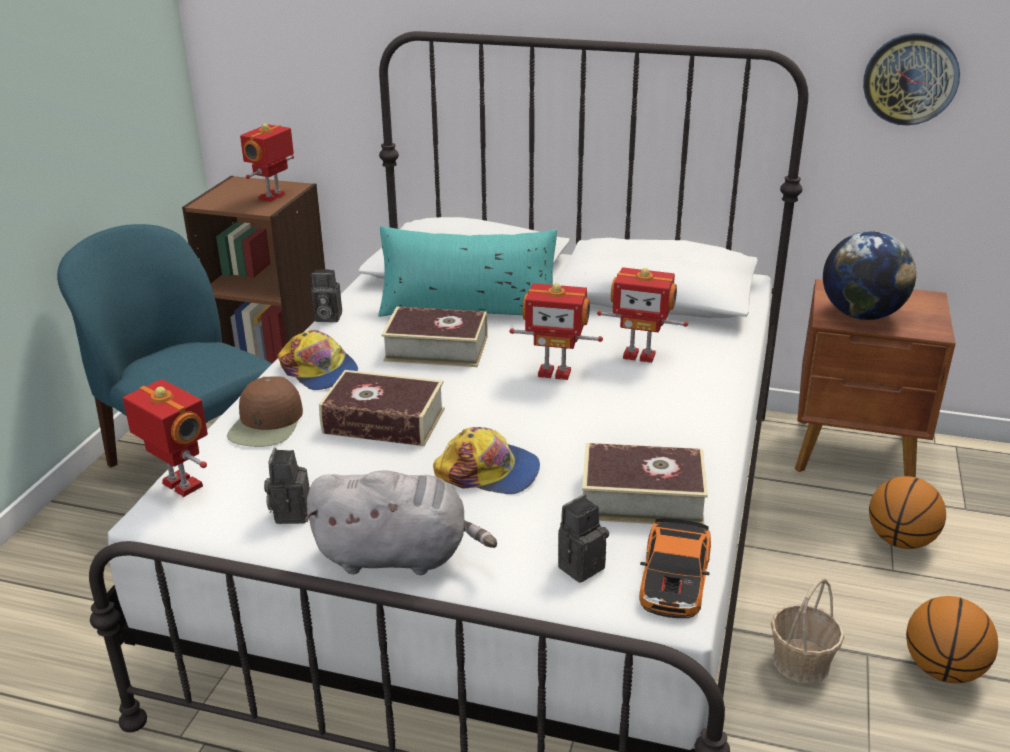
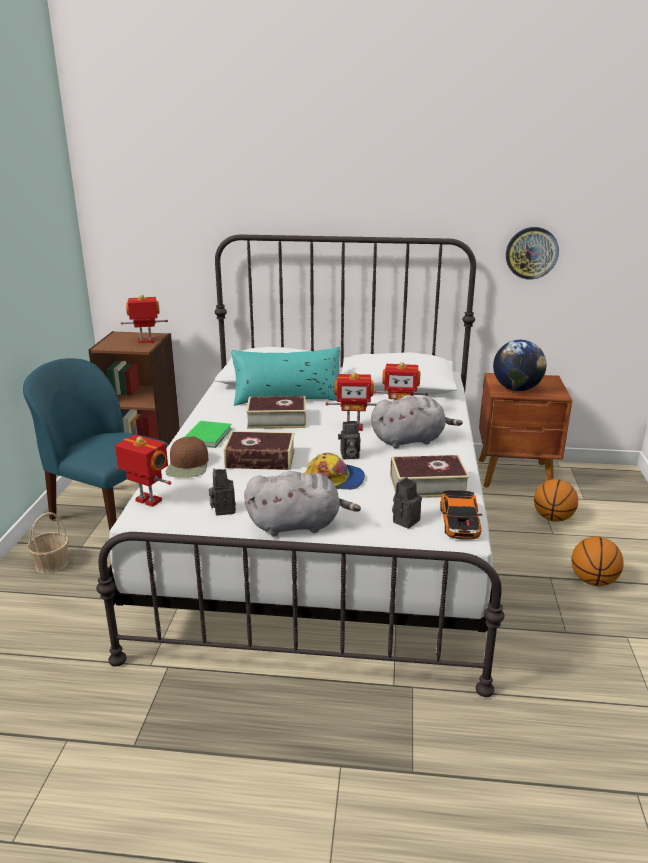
camera: 10 degrees left, 5 degrees down
(273, 197) = (146, 341): toy robot -> toy robot turned 60 degrees clockwise
(319, 370) = (209, 436): cap -> green book
(326, 317) = (201, 408): camera -> camera (348, 456)
(642, 405) = (410, 440): none -> grey plush toy
(800, 662) = (514, 585): basket -> basket (51, 564)

